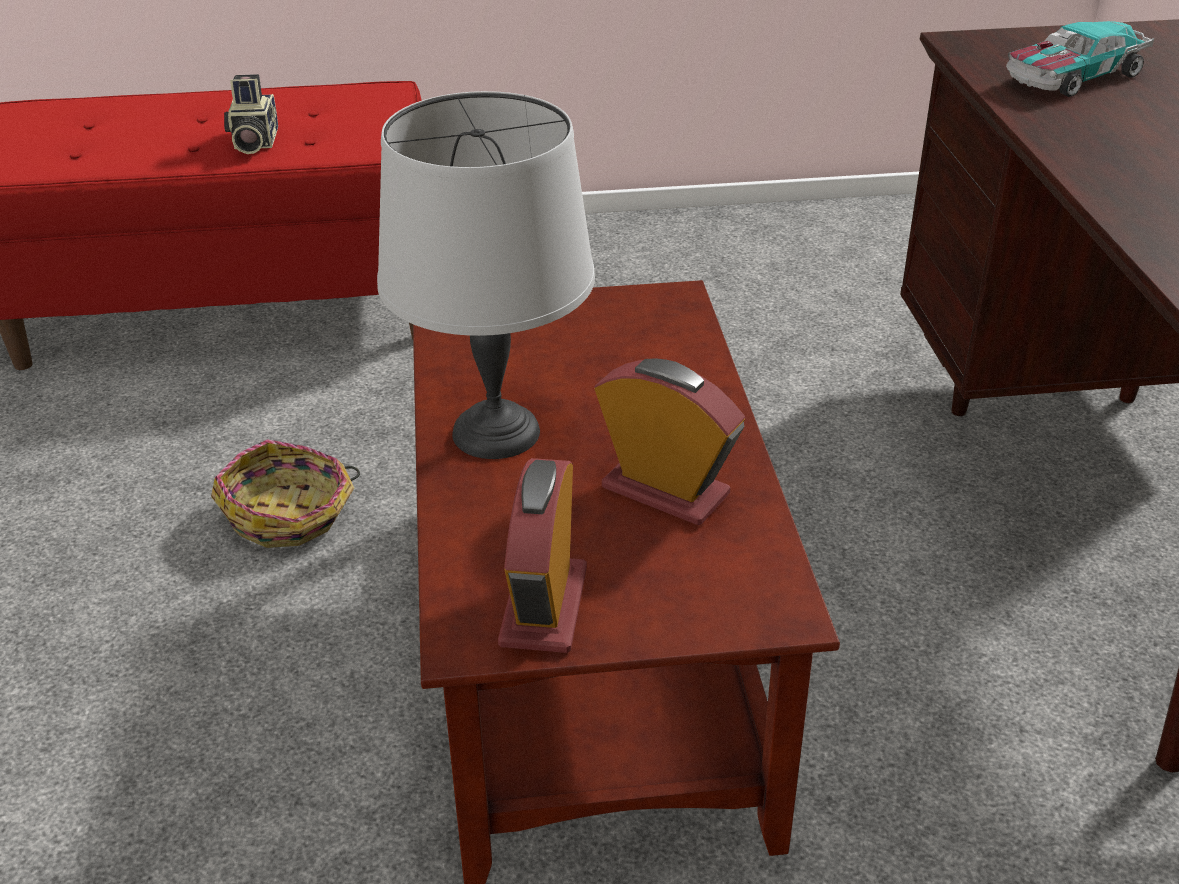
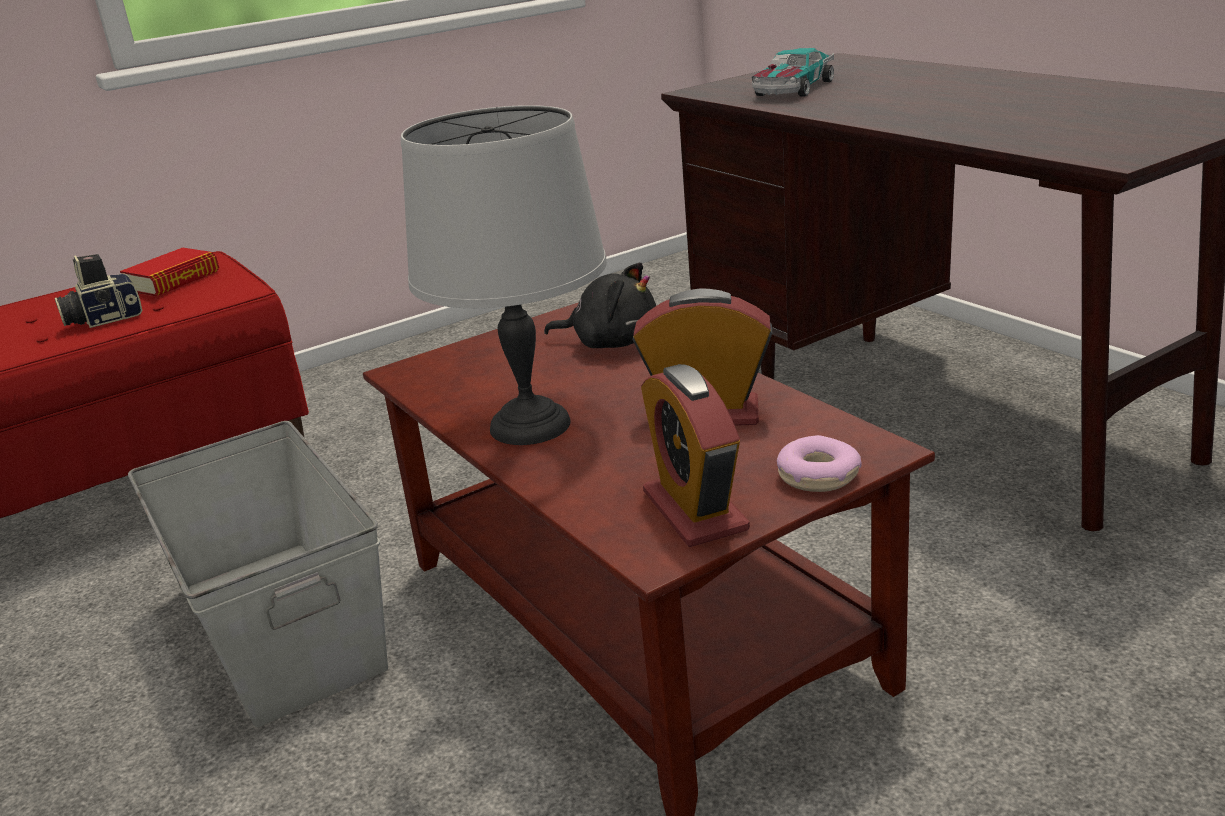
camera: 25 degrees left, 10 degrees down
(253, 143) = (104, 319): camera -> camera turned 90 degrees clockwise
(290, 514) = (279, 627): basket -> grey storage box
(344, 111) = (173, 281): none -> book
(664, 353) = (611, 342): none -> black plush toy
(694, 619) = (818, 476): none -> donut

